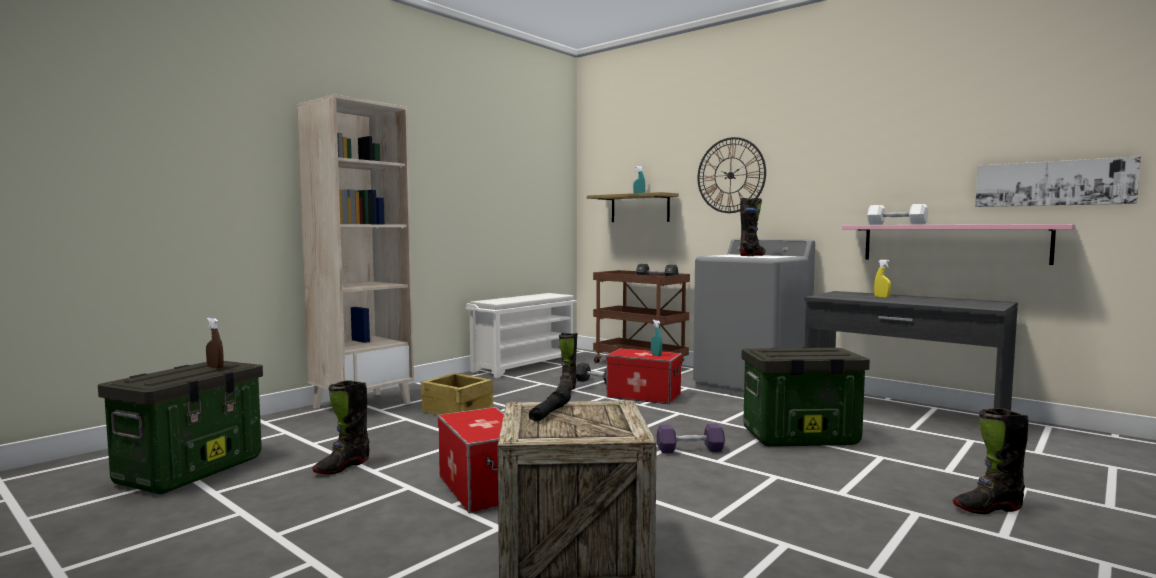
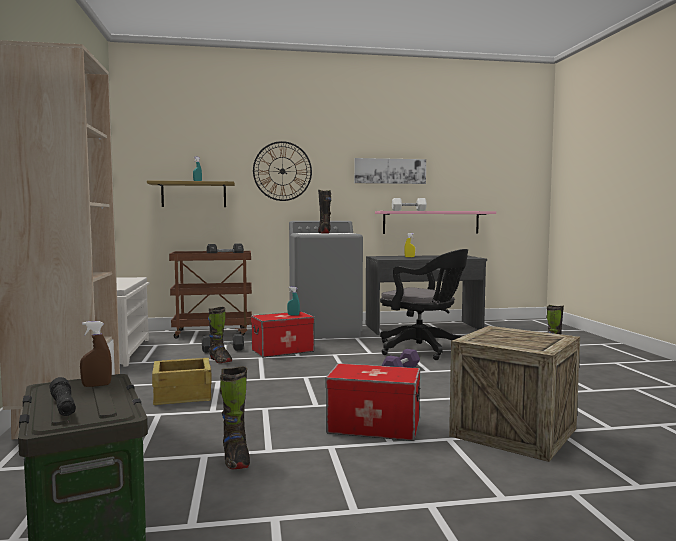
camera: 50 degrees left, 0 degrees up
(550, 413) = (495, 339): black flashlight -> black flashlight (63, 406)
(799, 437) = (423, 350): storage box -> black office chair
(1052, 183) = (476, 189): picture -> picture (390, 171)

